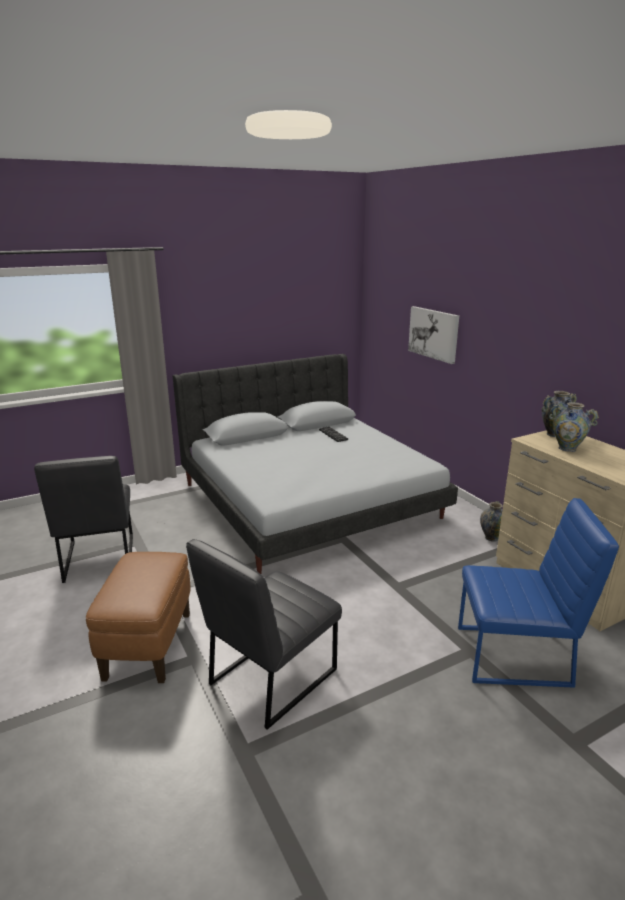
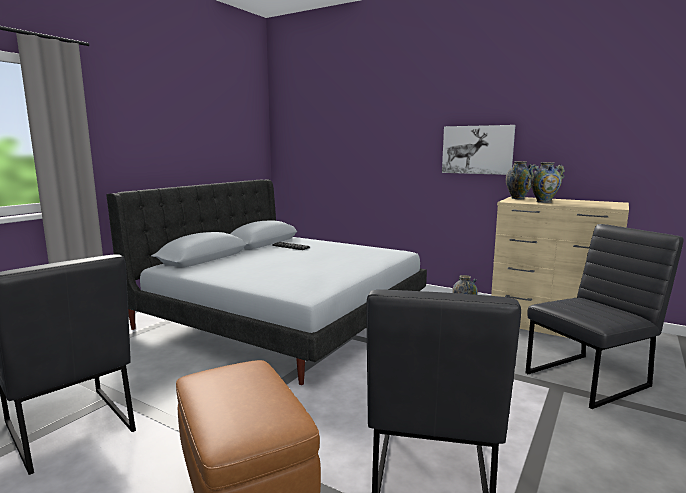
camera: 30 degrees left, 10 degrees down
(434, 334) = (361, 147): picture -> picture (477, 149)
(516, 656) = (590, 379): blue chair -> grey chair

